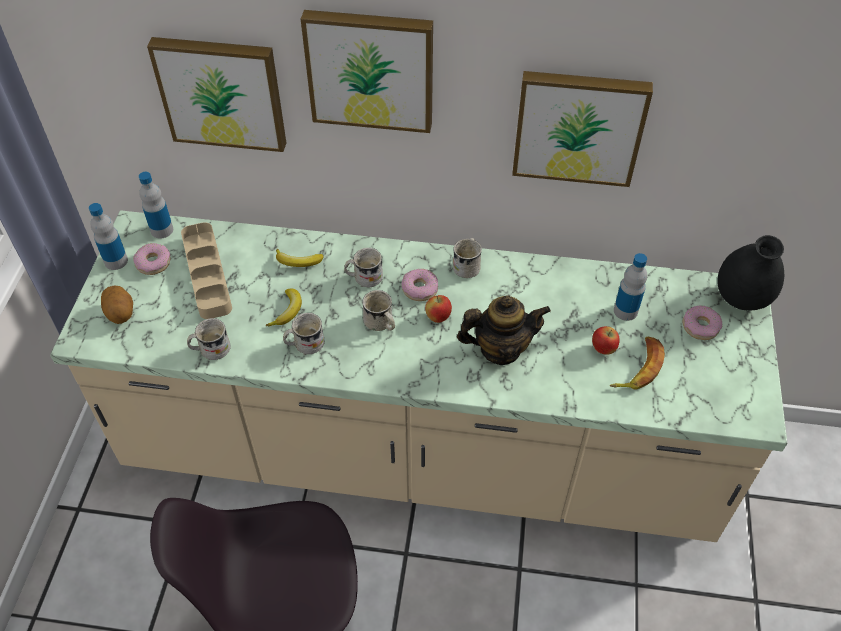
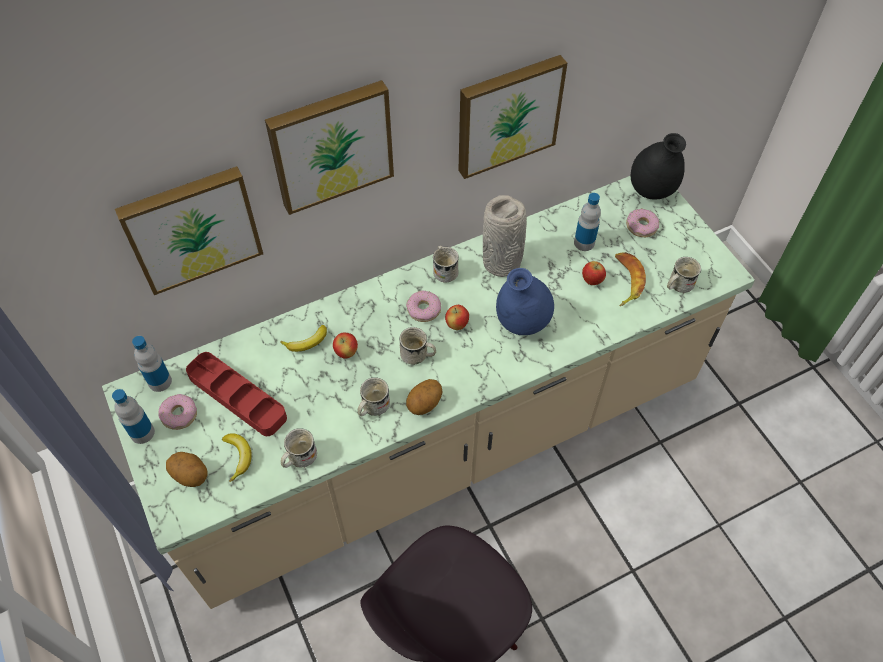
camera: 35 degrees left, 5 degrees up
(207, 274) = (237, 397): beige tray -> red tray
(288, 311) = (334, 388): banana -> banana (238, 456)
(323, 288) = (346, 352): none -> apple
(351, 368) = (425, 404): none -> potato
(364, 278) = (372, 325): white mug -> white mug (677, 285)
(500, 349) = (522, 323): teapot -> blue vase
(528, 287) = (502, 262): none -> grey vase

